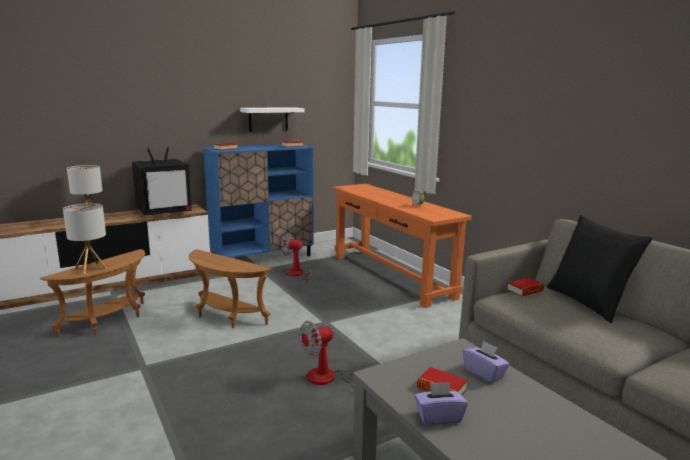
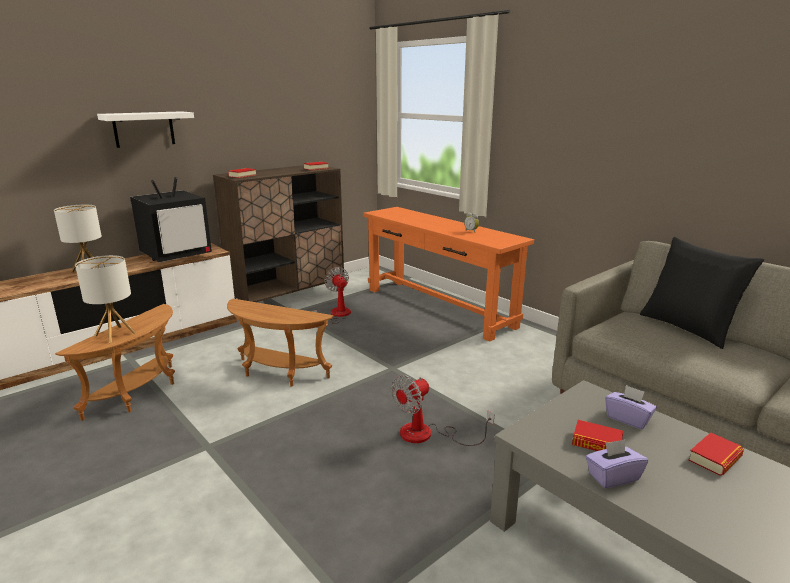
camera: 10 degrees left, 5 degrees up
(263, 258) = (288, 298): blue cabinet -> brown cabinet
(268, 119) = (283, 137): white shelf -> white shelf (144, 129)
(297, 275) = (336, 315): fan -> fan turned 60 degrees clockwise
(525, 290) = (620, 320): book -> book (715, 459)

